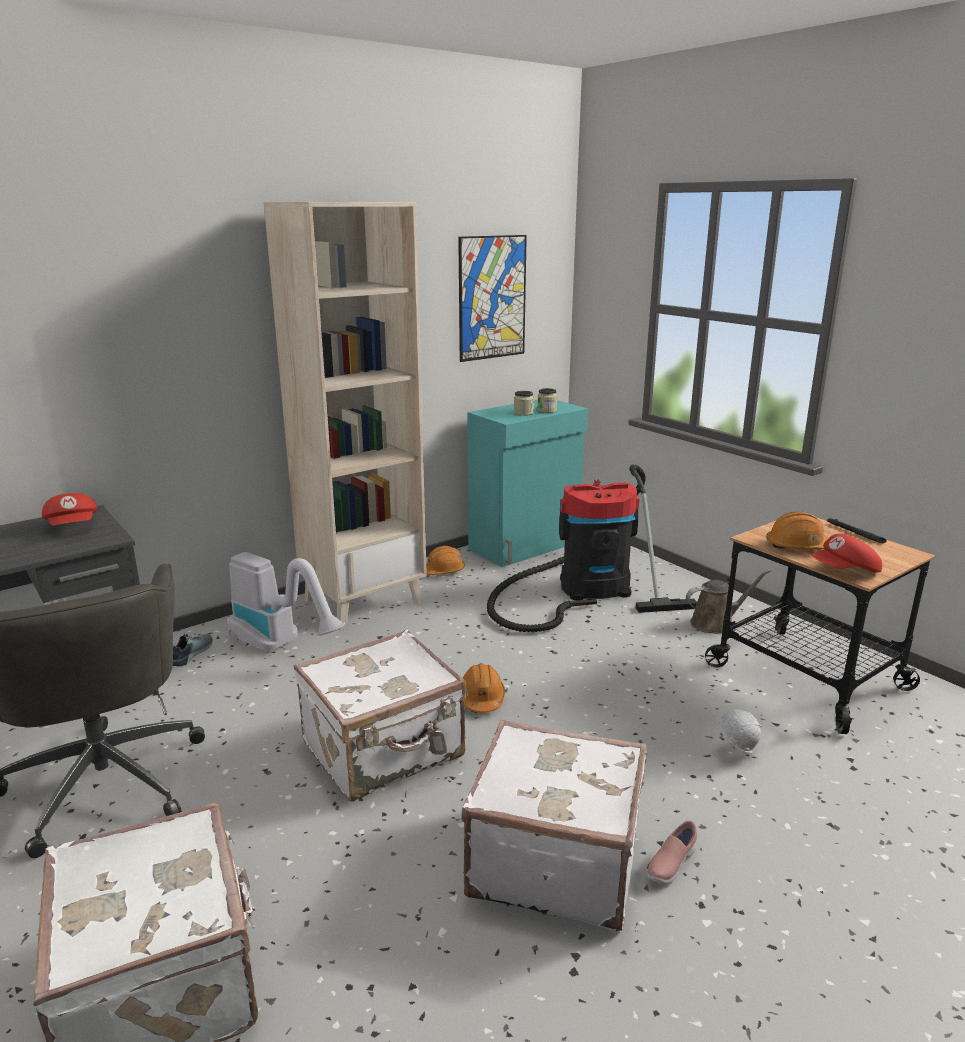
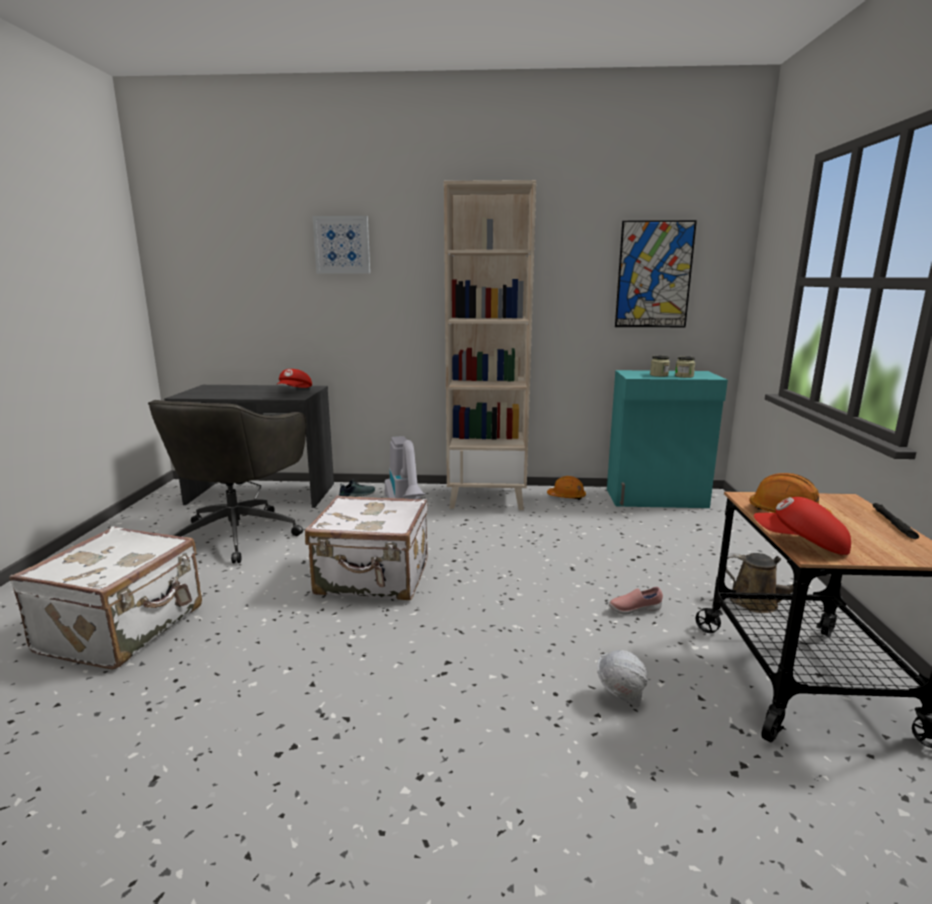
camera: 40 degrees right, 5 degrees down
(99, 283) = (342, 245): none -> picture
(481, 699) = (475, 576): orange hard hat -> none
(554, 860) = (370, 686): white suitcase -> none
(586, 589) = (665, 539): vacuum cleaner -> none
(670, 865) = (440, 738): pink shoe -> pink shoe (634, 610)

